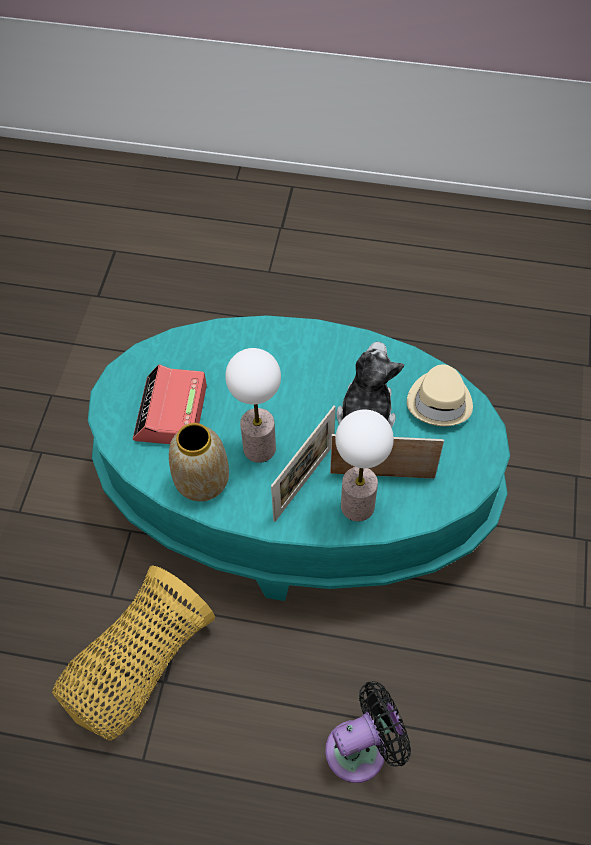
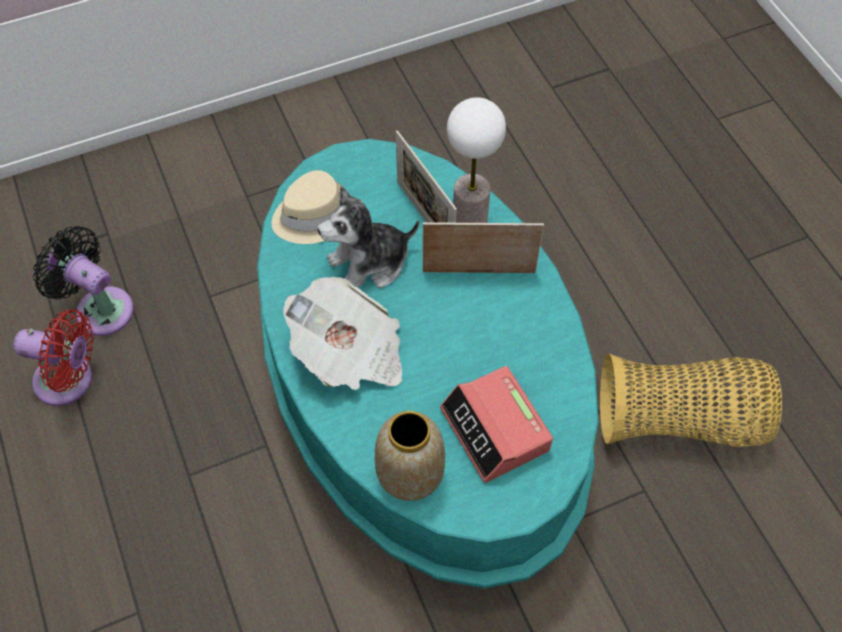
camera: 125 degrees left, 0 degrees up
(171, 413) = (495, 430): alarm clock -> alarm clock turned 90 degrees clockwise
(202, 482) = (545, 351): vase -> vase (410, 473)
(259, 448) = (473, 327): table lamp -> none
(297, 363) = (350, 353): none -> newspaper
(362, 748) = (598, 228): black fan -> black fan (100, 308)
(461, 296) = (69, 381): none -> red fan

